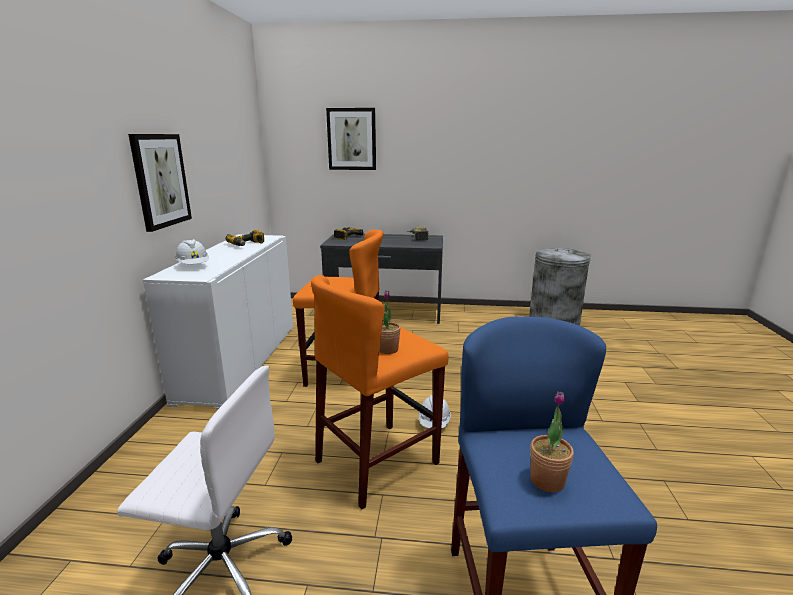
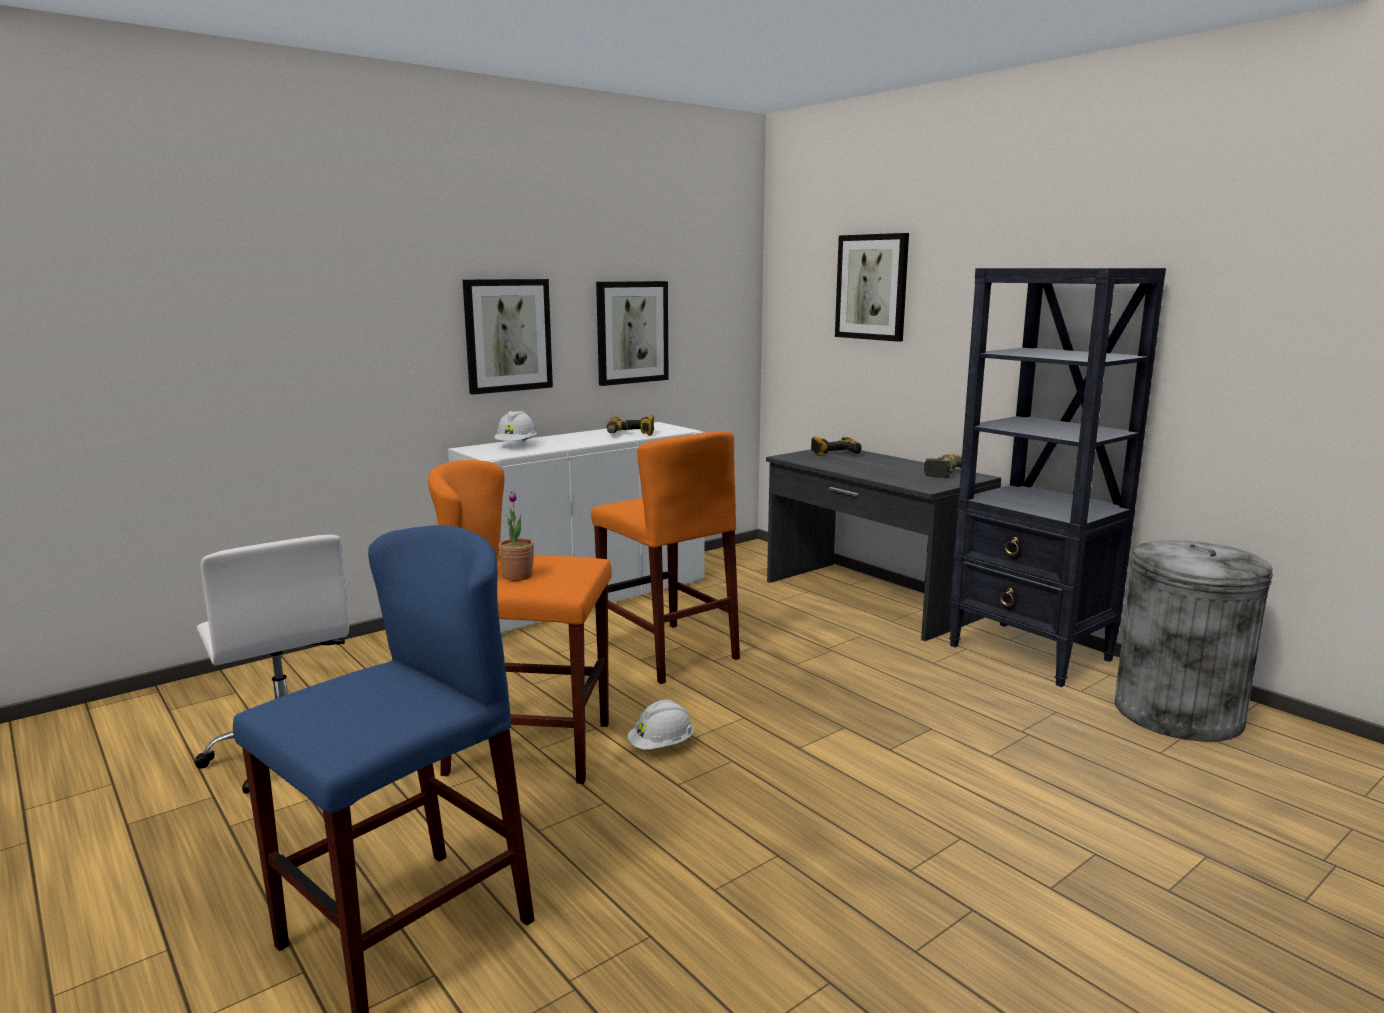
camera: 45 degrees right, 5 degrees down
(218, 173) = (632, 332): none -> picture
(480, 315) = (1031, 653): none -> black bookcase
(547, 480) = (328, 708): potted plant -> none

